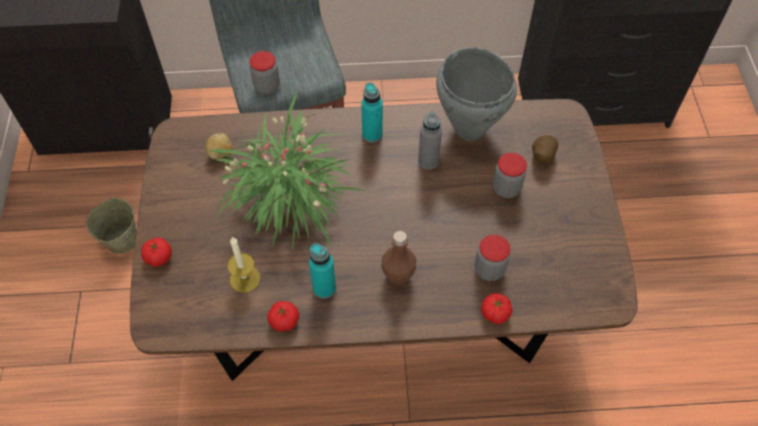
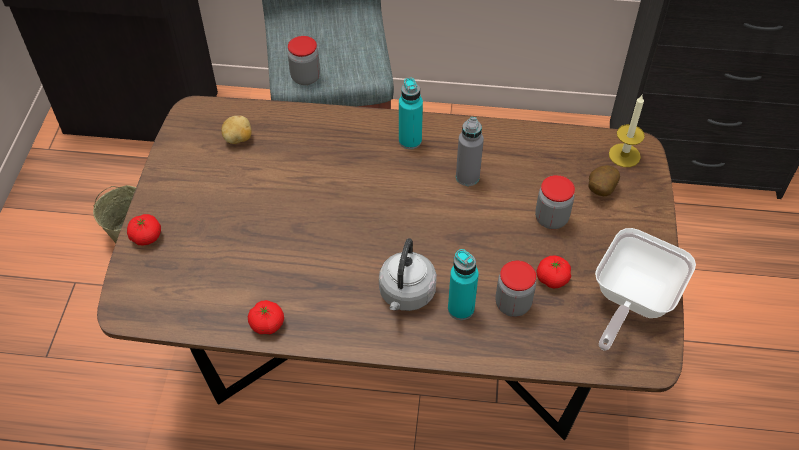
camera: 10 degrees right, 5 degrees down
(245, 279) = (234, 273): candle -> candle (624, 155)
(287, 197) = (300, 194): potted plant -> none
(324, 288) = (320, 296): turquoise bottle -> turquoise bottle (461, 309)
(398, 275) = (406, 295): brown bottle -> grey kettle
(469, 128) = (522, 148): grey cooking pot -> none
(495, 313) = (509, 352): tomato -> tomato (552, 279)
(586, 251) = (631, 300): none -> frying pan

